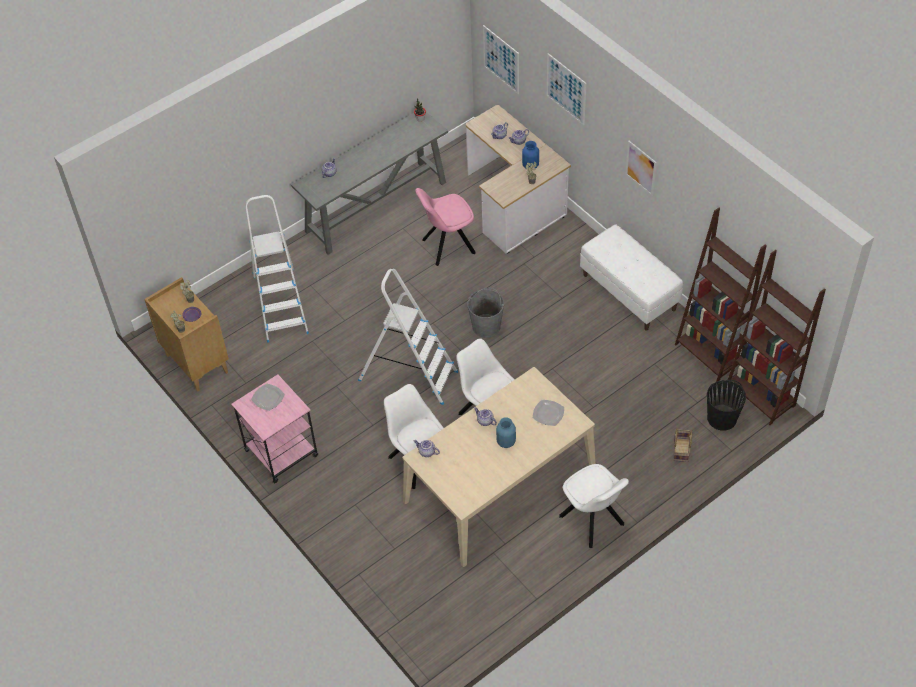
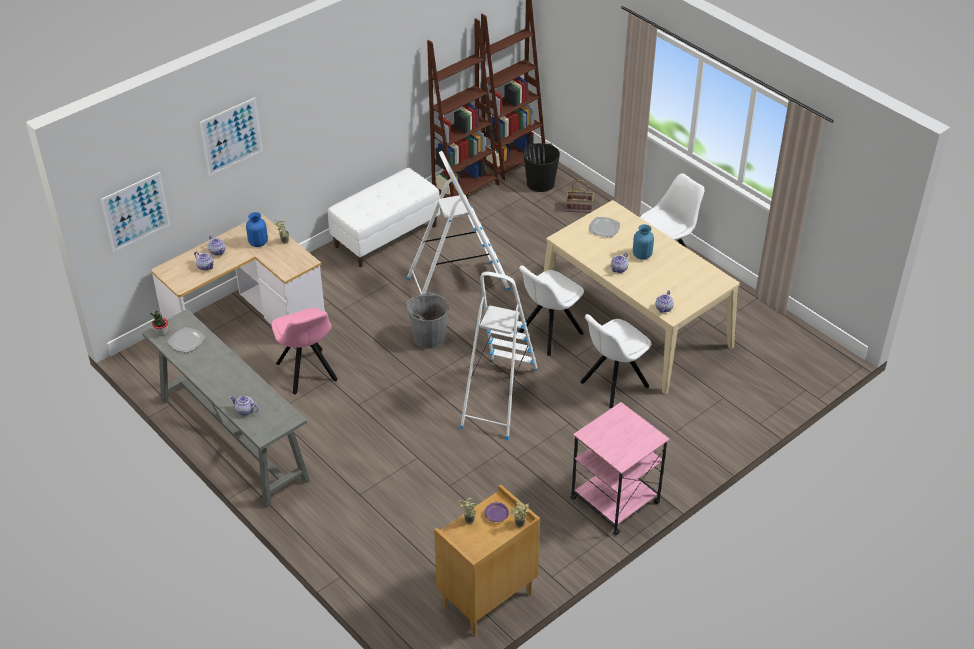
camera: 95 degrees left, 10 degrees down
(268, 398) = (609, 439): plate -> plate (187, 341)
(280, 304) = (390, 521): white step ladder -> white step ladder (458, 284)
(641, 168) = (335, 112): picture -> none

